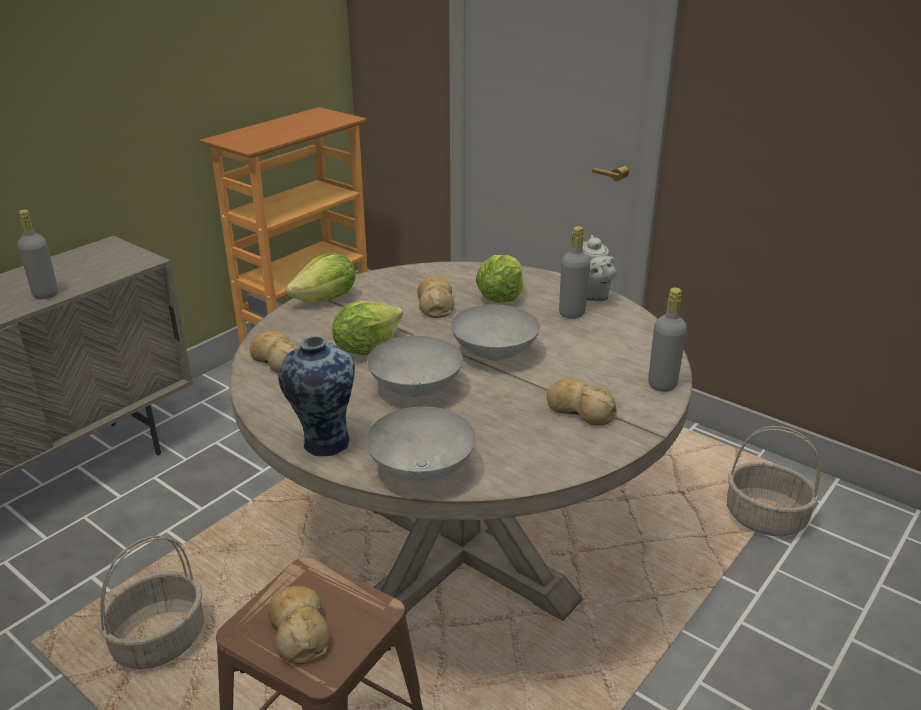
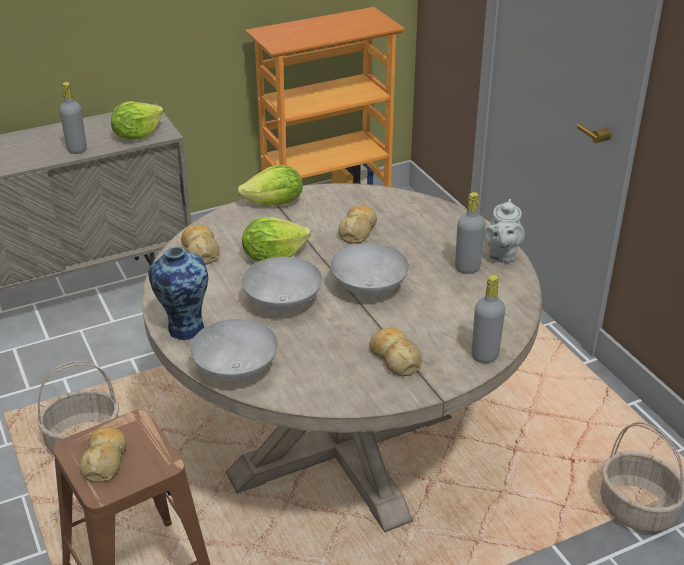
camera: 25 degrees right, 5 degrees up
(500, 297) = (418, 236): lettuce -> lettuce (137, 135)

